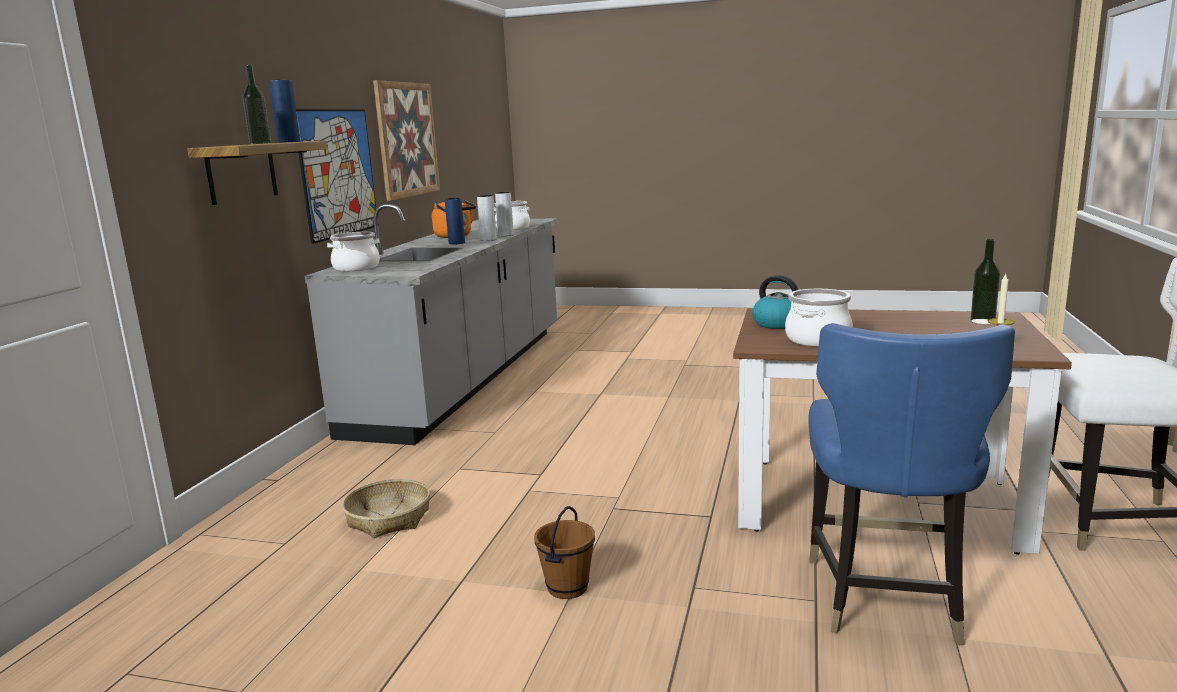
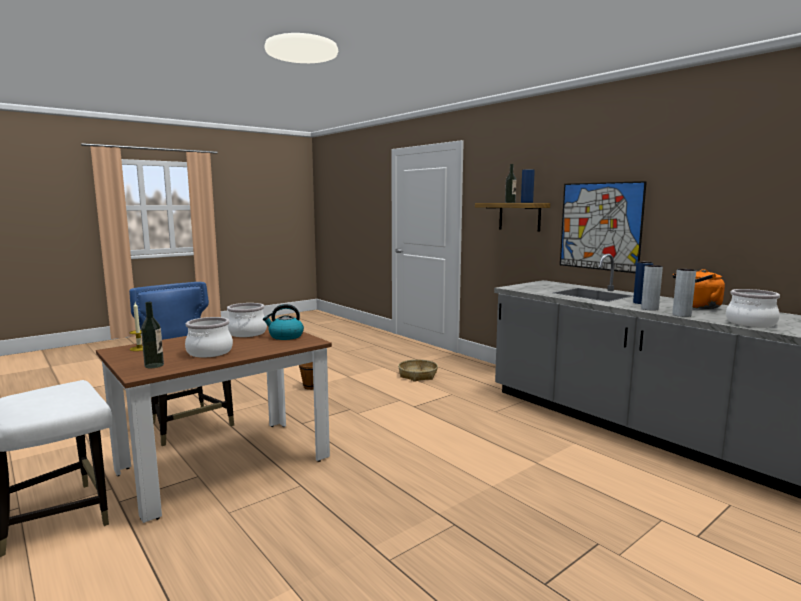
camera: 125 degrees right, 5 degrees down
(356, 268) = (552, 284): cooking pot -> cooking pot (210, 352)
(407, 139) = (720, 207): picture -> none

